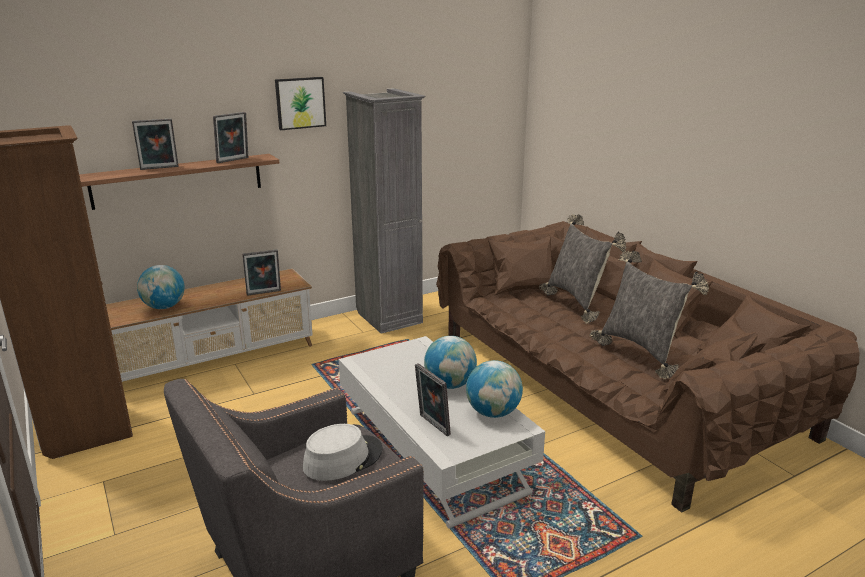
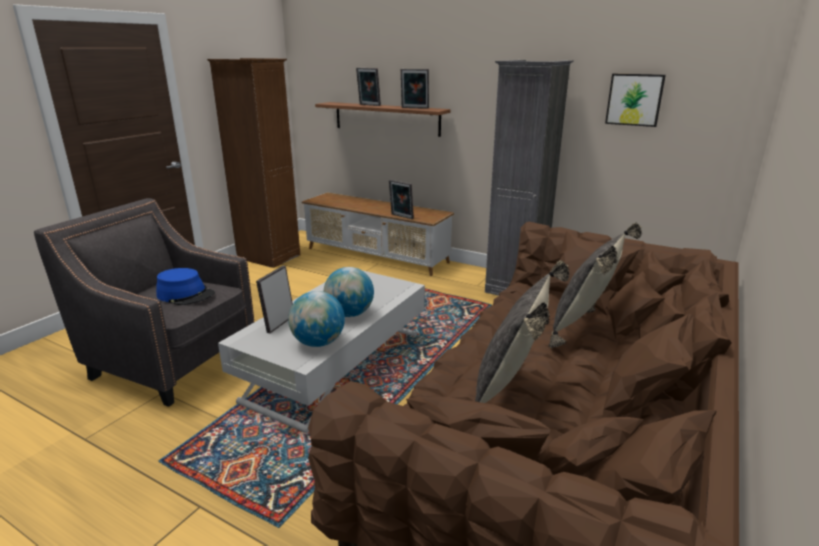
camera: 60 degrees right, 0 degrees up
(164, 307) = (348, 204): globe -> none
(300, 103) = (481, 67): picture -> picture (634, 99)
(343, 458) = (186, 295): grey hat -> blue hat

